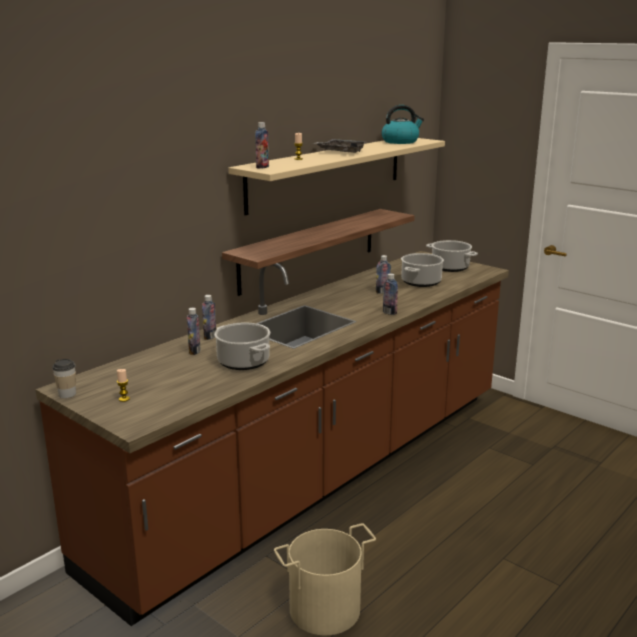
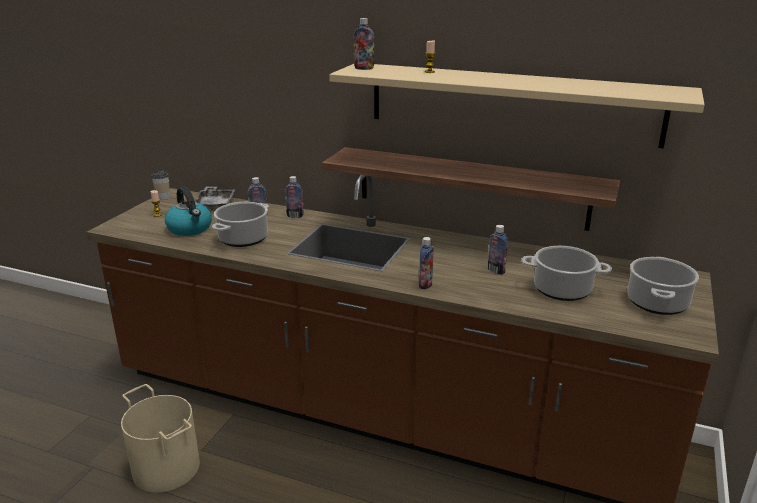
camera: 70 degrees right, 5 degrees up
(341, 152) = (502, 78): grey tray -> grey tray (215, 204)
(400, 141) = (640, 89): kettle -> kettle (190, 229)

